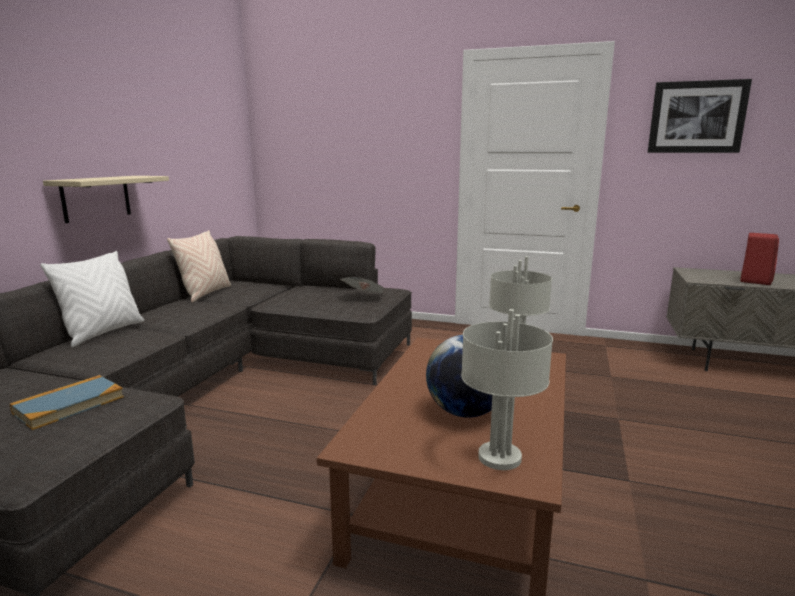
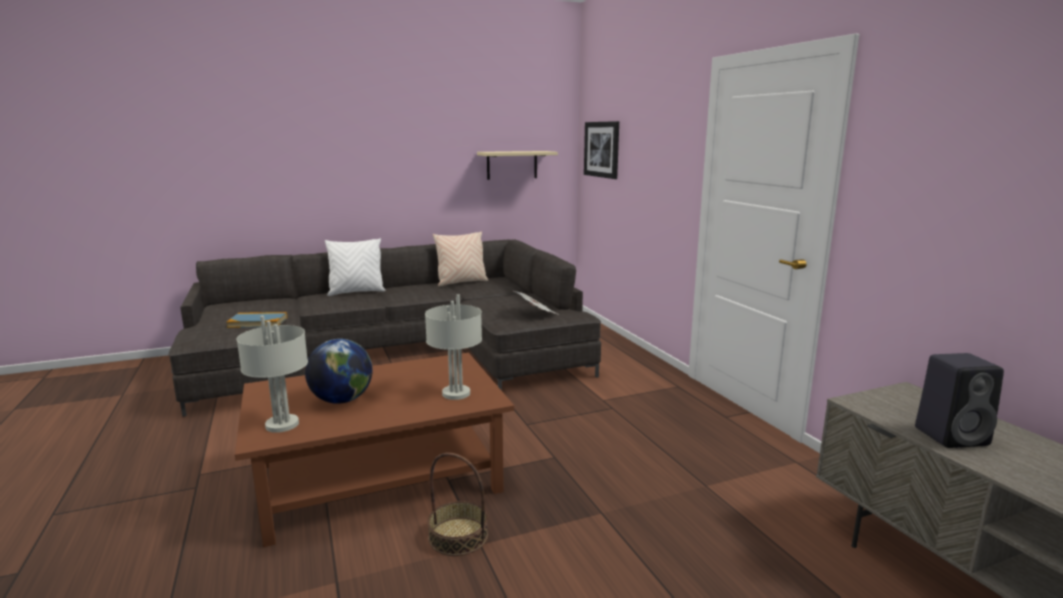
camera: 50 degrees right, 0 degrees up
(96, 198) = (395, 199): beige shelf -> beige shelf (512, 165)
(609, 486) = (458, 536): none -> basket
(697, 117) = (958, 147): picture -> picture (602, 149)
(755, 281) = (952, 436): red speaker -> black speaker

